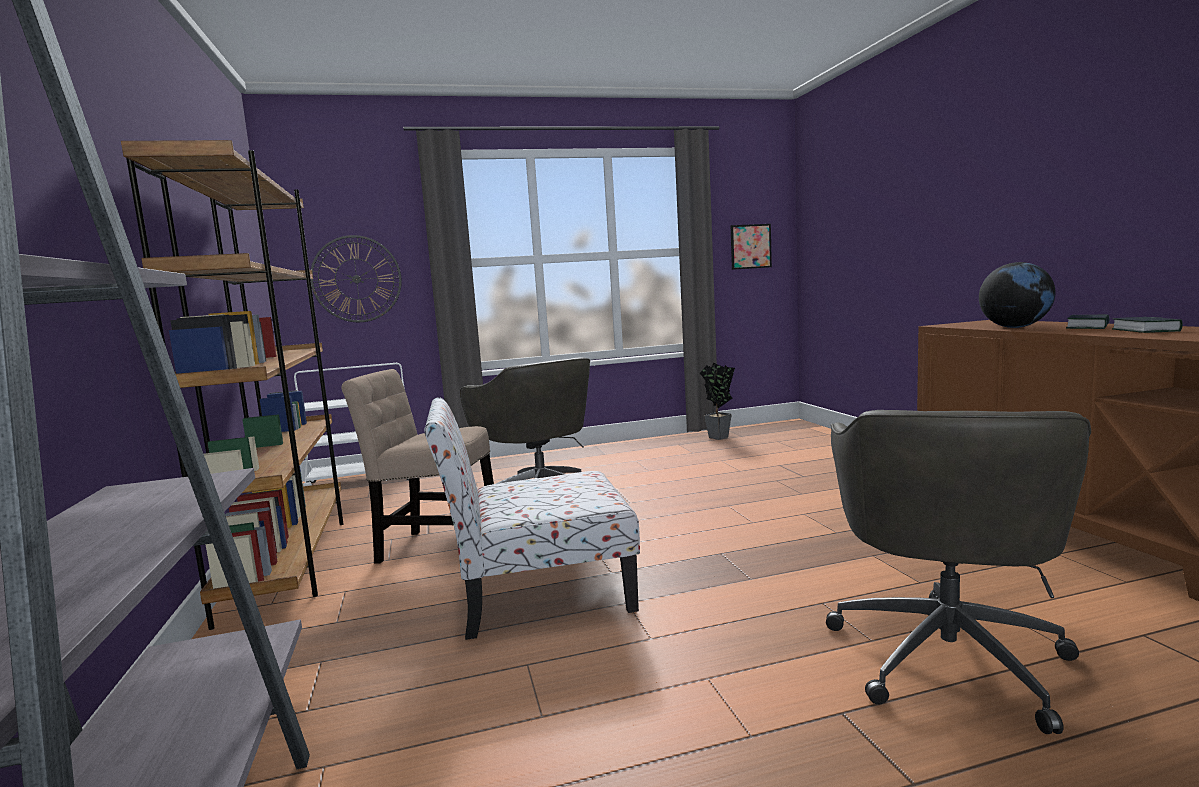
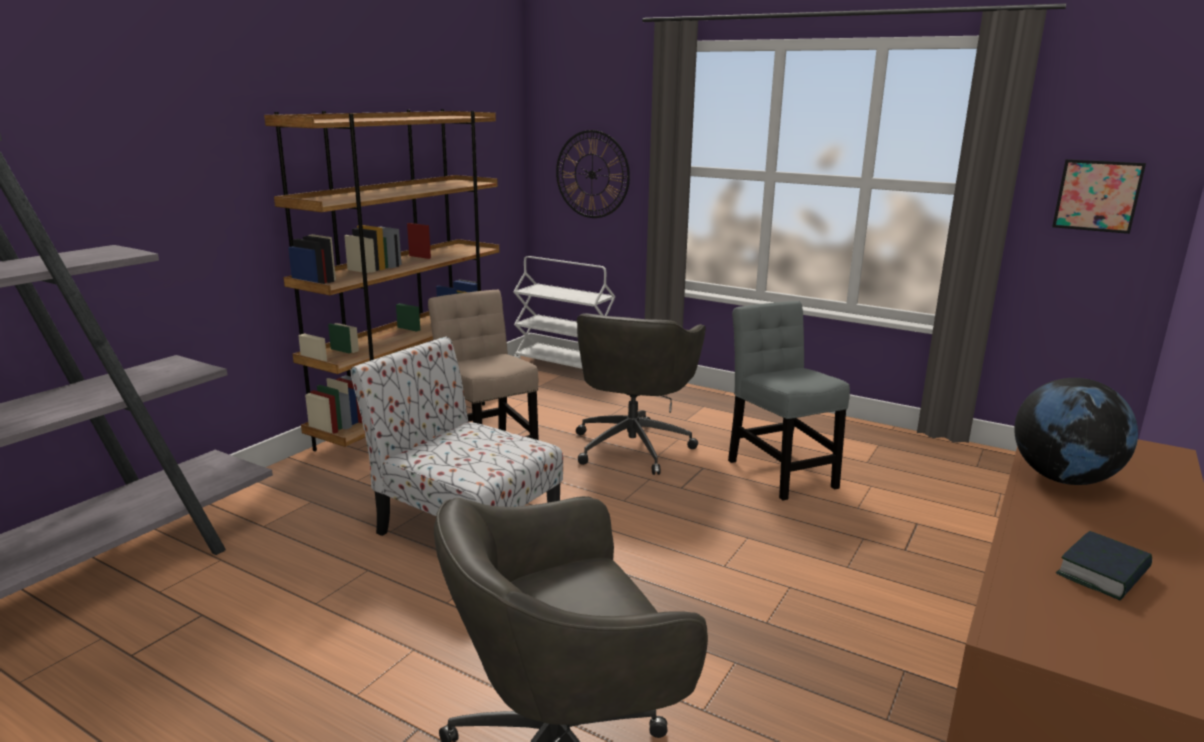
camera: 45 degrees right, 10 degrees up
(662, 473) = (779, 471): none -> grey chair
(719, 438) = (943, 457): potted plant -> none
(1088, 327) = (1122, 528): book -> none

